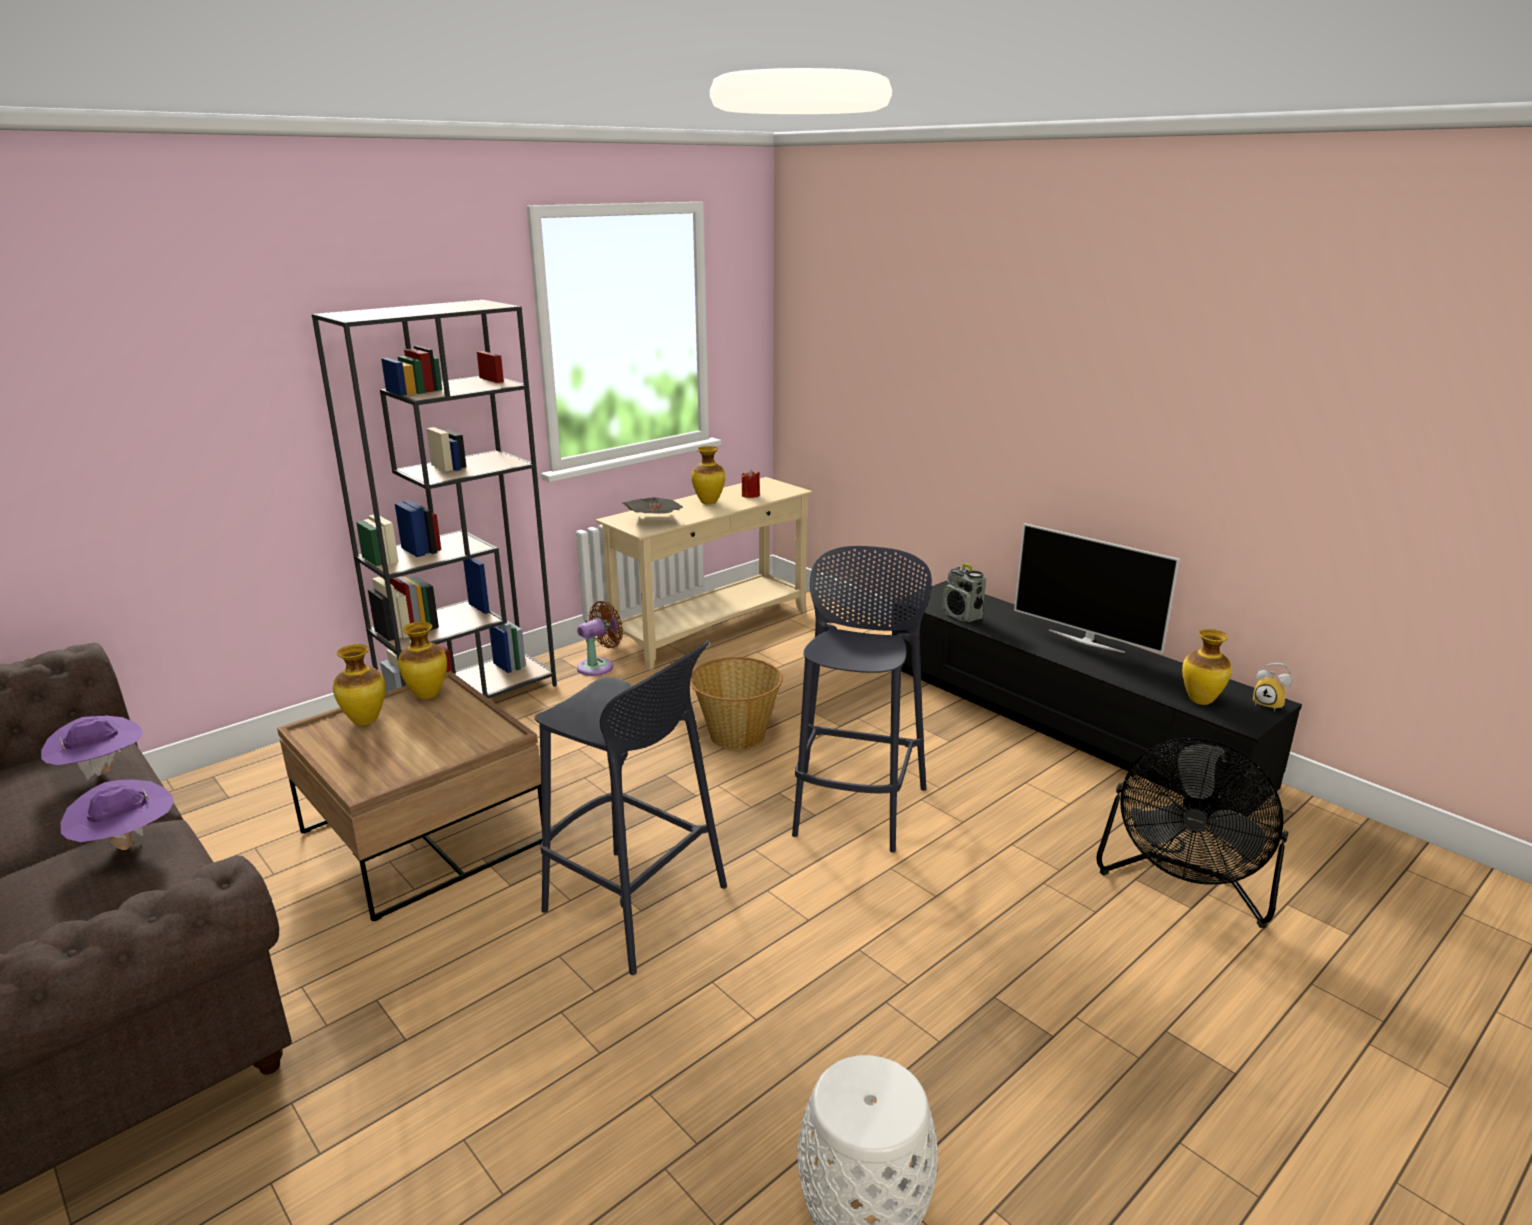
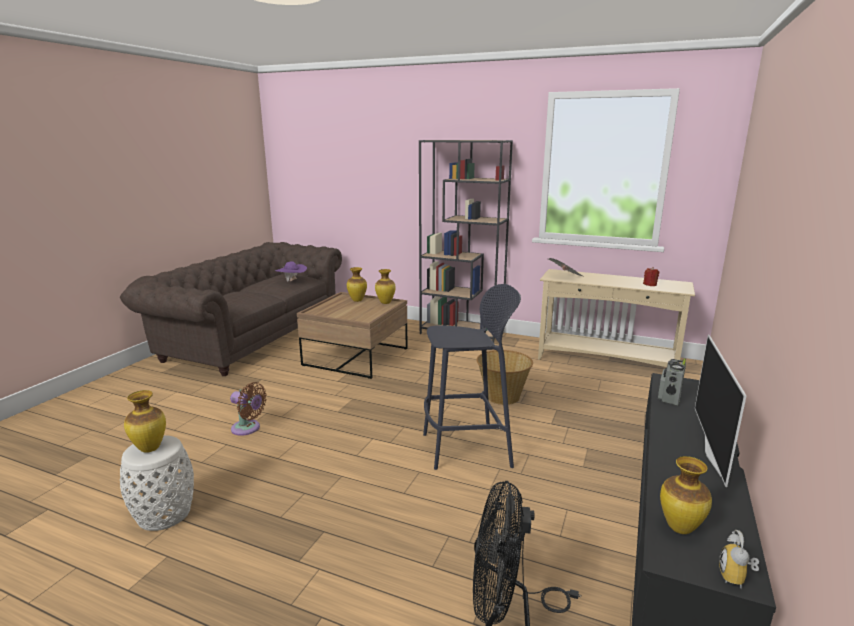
camera: 65 degrees right, 5 degrees down
(127, 845) = (254, 295): purple hat -> none
(599, 666) = (523, 348): brown fan -> brown fan (248, 428)
(634, 906) = (339, 409): grey stool -> none
(709, 502) = (617, 280): vase -> vase (150, 449)

